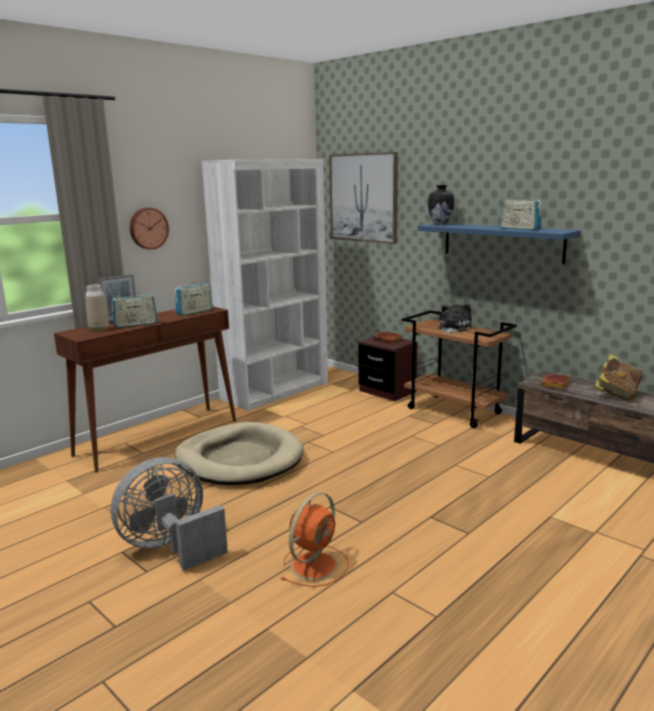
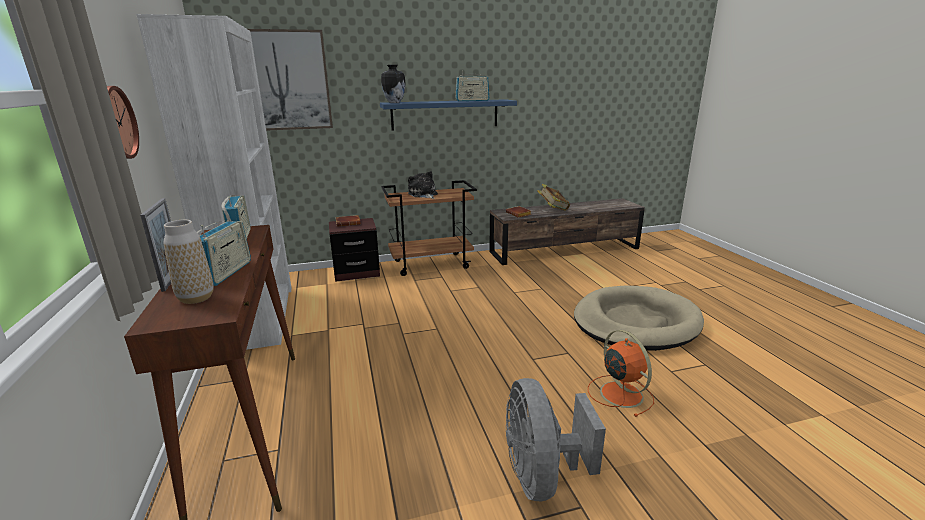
camera: 60 degrees left, 5 degrees up
(239, 459) = (391, 380): beige dog bed -> beige dog bed (635, 322)

